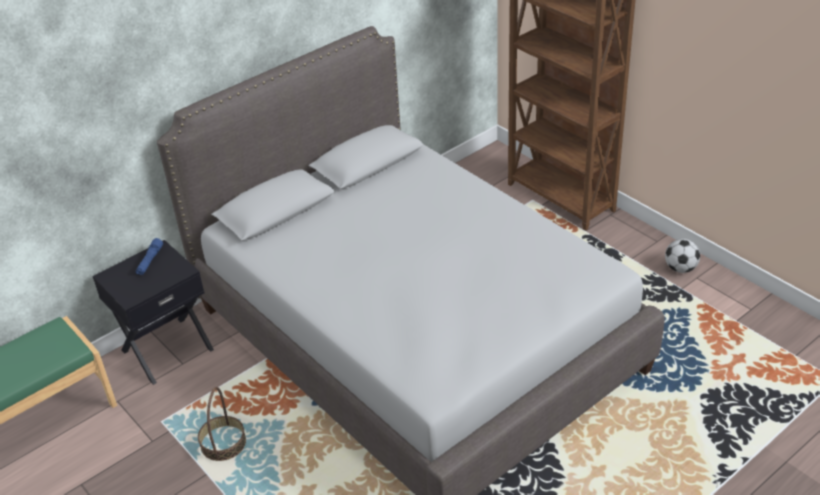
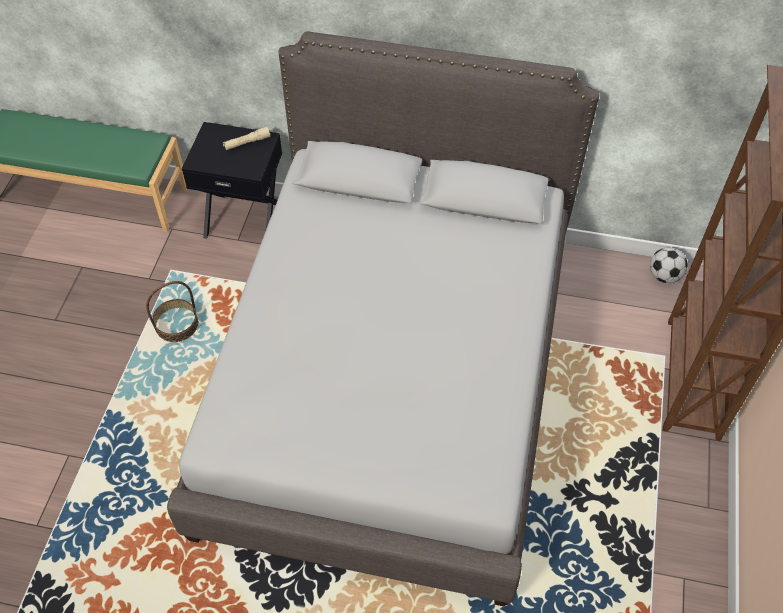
camera: 50 degrees right, 15 degrees up
(150, 261) = (247, 142): blue flashlight -> beige flashlight
(680, 268) = (684, 554): football -> football (664, 276)

